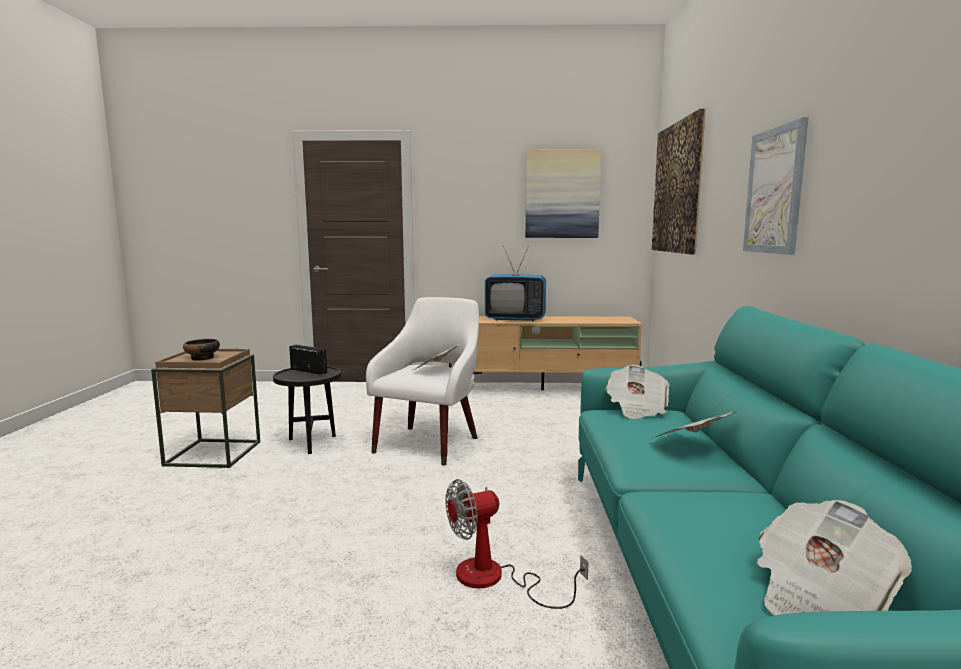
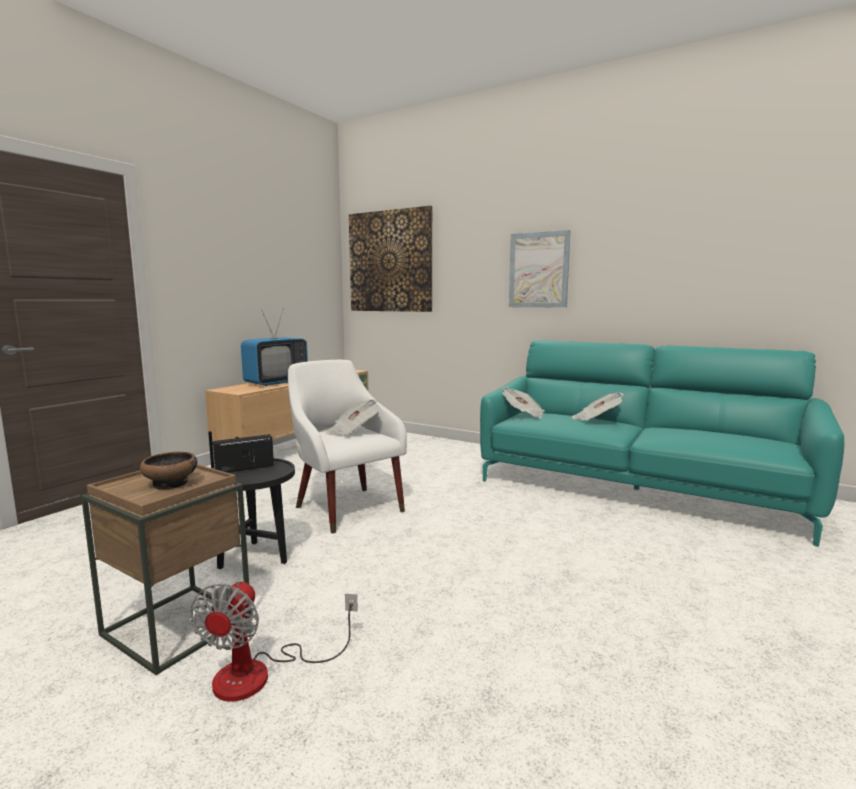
camera: 60 degrees left, 0 degrees up
(495, 579) = (594, 534): fan -> fan (262, 673)
(562, 194) = (284, 259): picture -> none
(819, 595) = (758, 440): newspaper -> none

